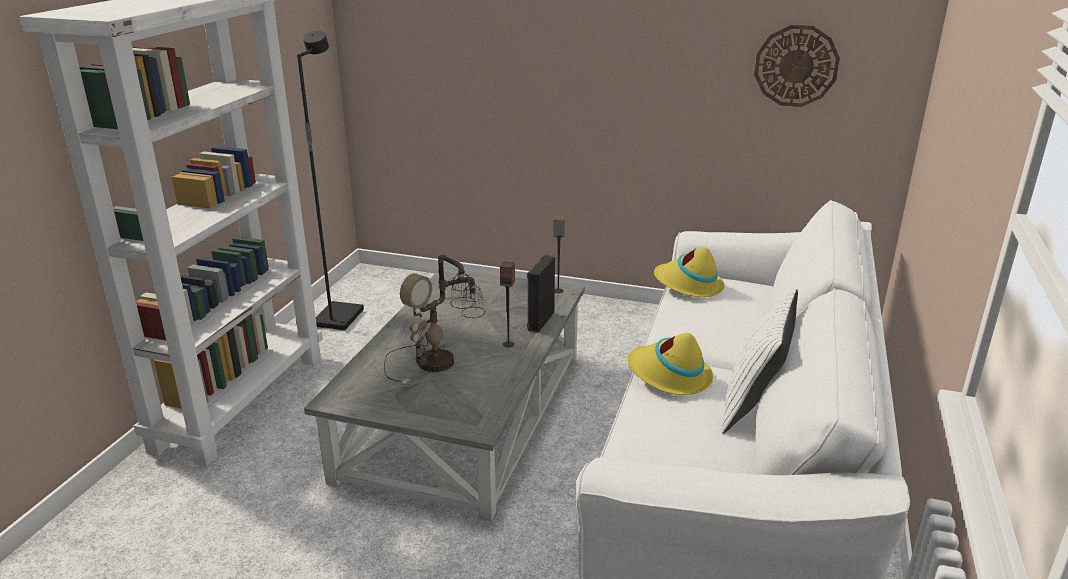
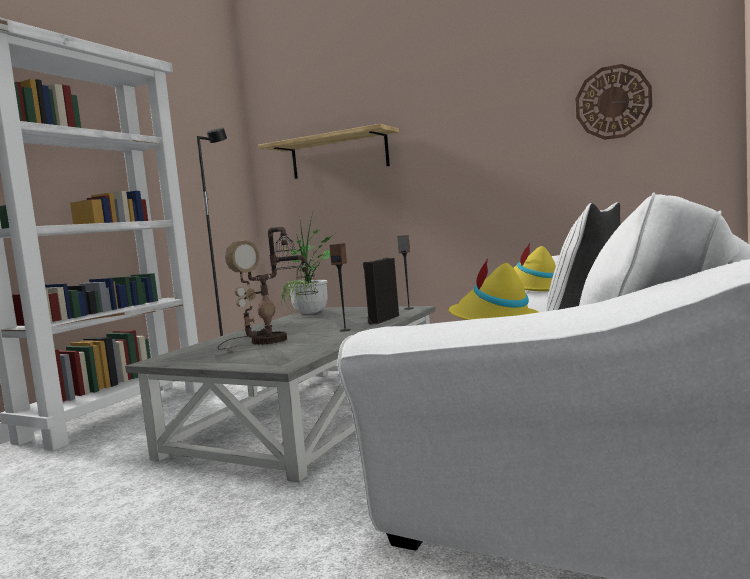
camera: 10 degrees right, 20 degrees down
(450, 290) = (312, 314): none -> potted plant
(462, 58) = (339, 155): none -> shelf

